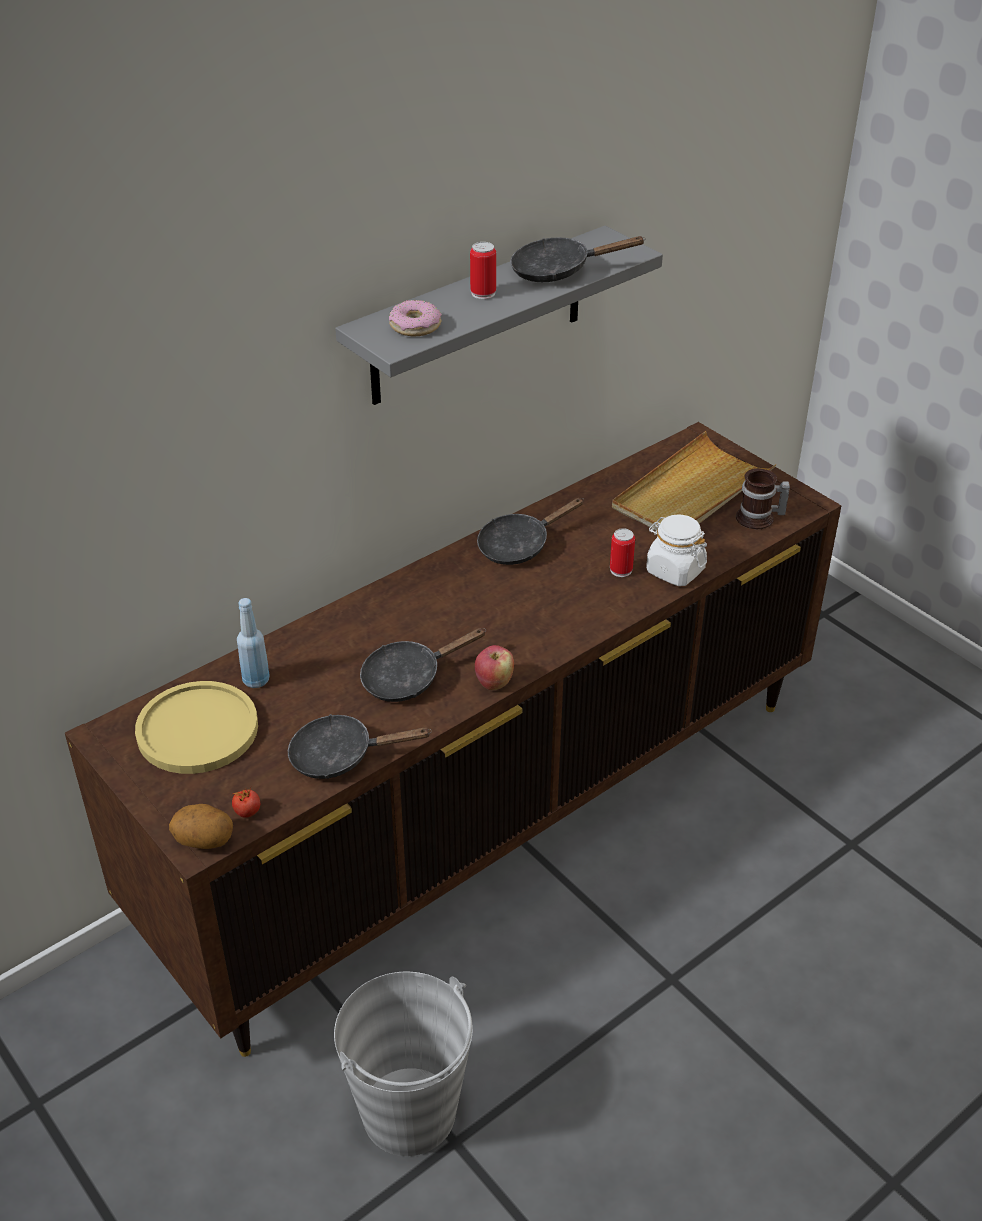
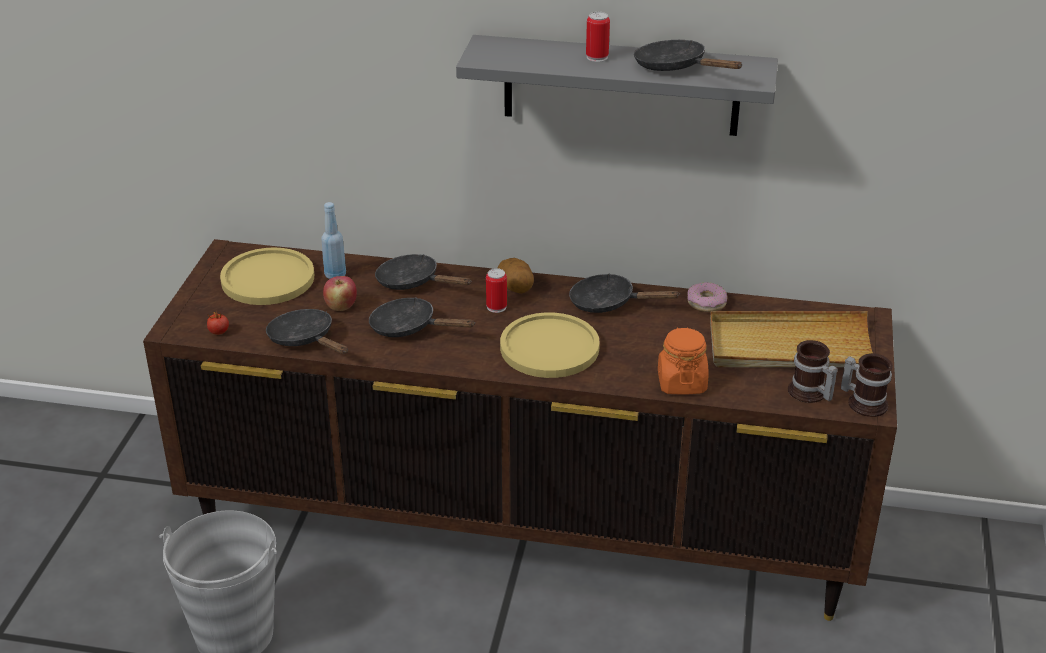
camera: 50 degrees right, 5 degrees down
(204, 841) = (179, 330): potato -> potato (516, 288)
(337, 637) = (413, 282): none -> black frying pan
(415, 326) = (515, 54): donut -> donut (706, 303)
(494, 682) = (448, 363): apple -> apple (341, 307)
(543, 612) = (549, 347): none -> yellow plate
(621, 570) = (646, 358): can -> can (496, 307)
(674, 571) = (681, 382): white jar -> orange jar
(797, 501) = (864, 402): none -> mug

